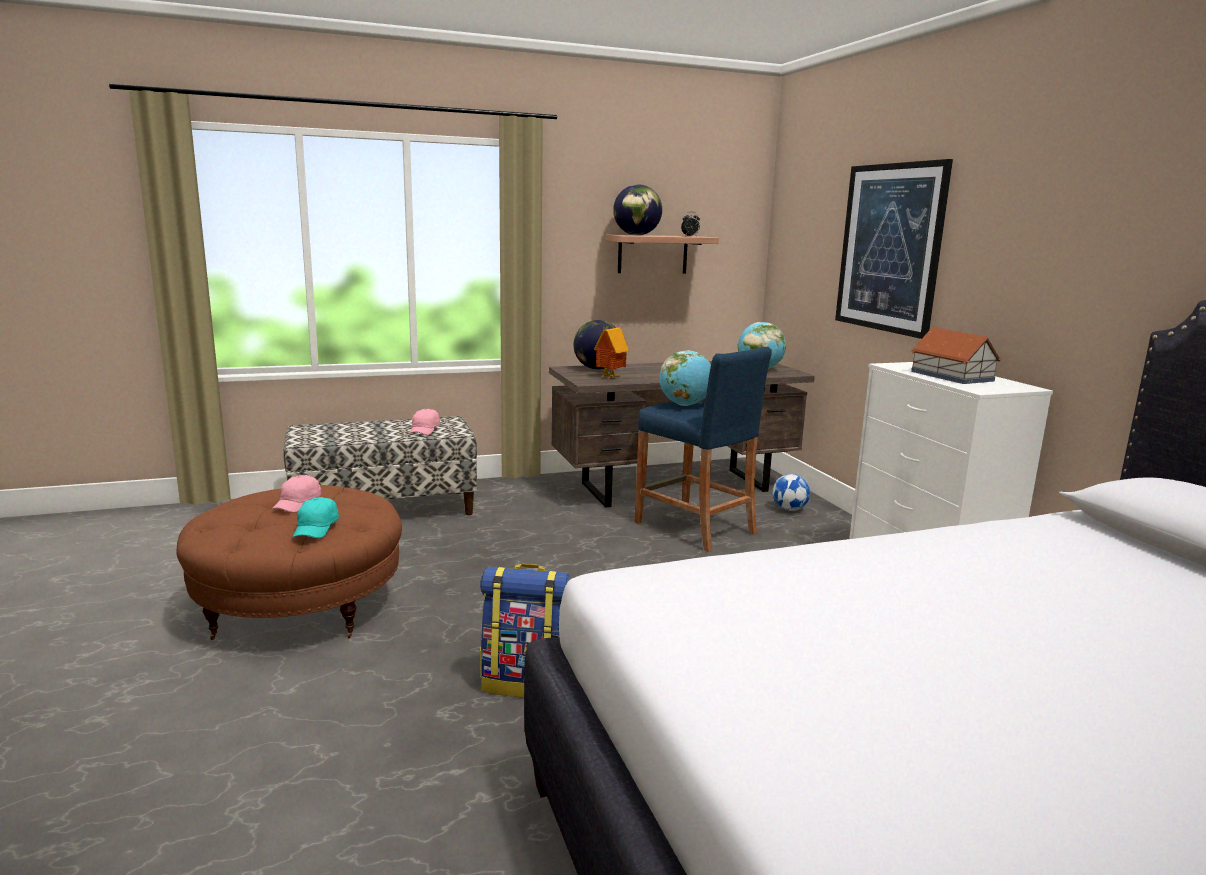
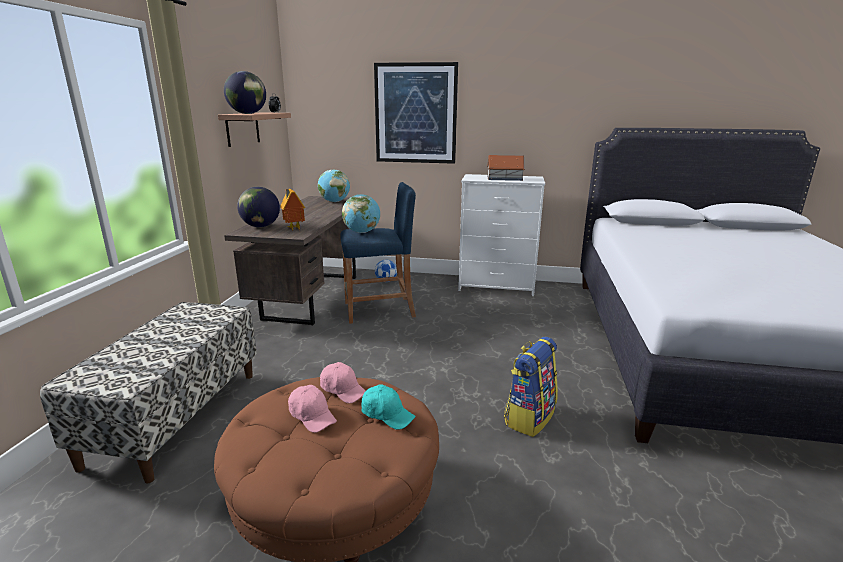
camera: 60 degrees left, 5 degrees up
(424, 430) = (199, 322): pink cap -> pink cap (343, 390)

